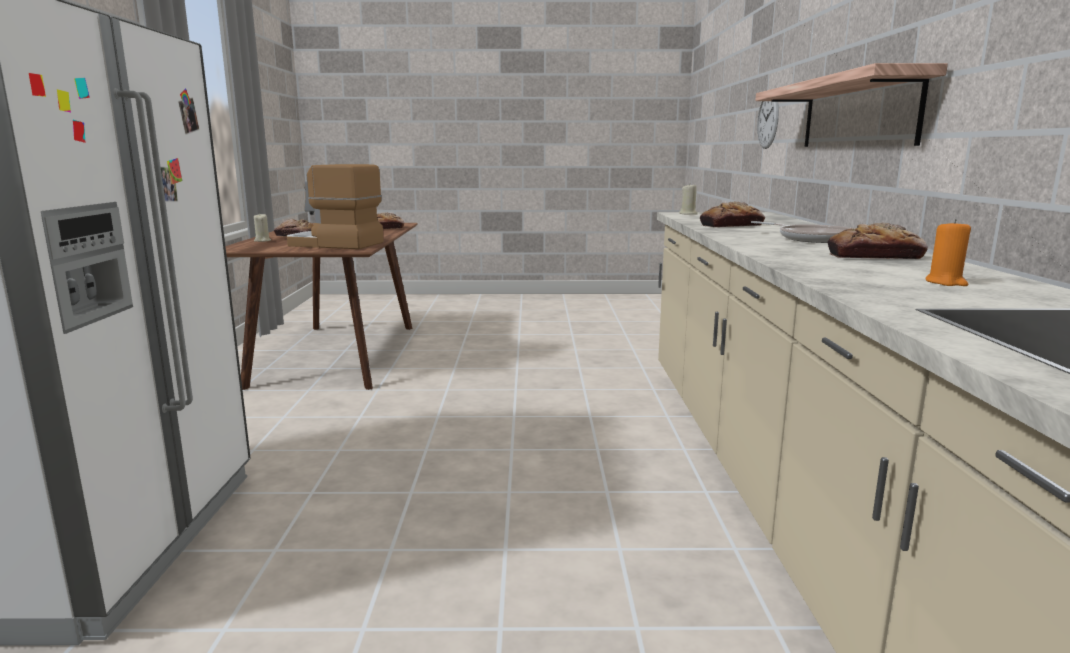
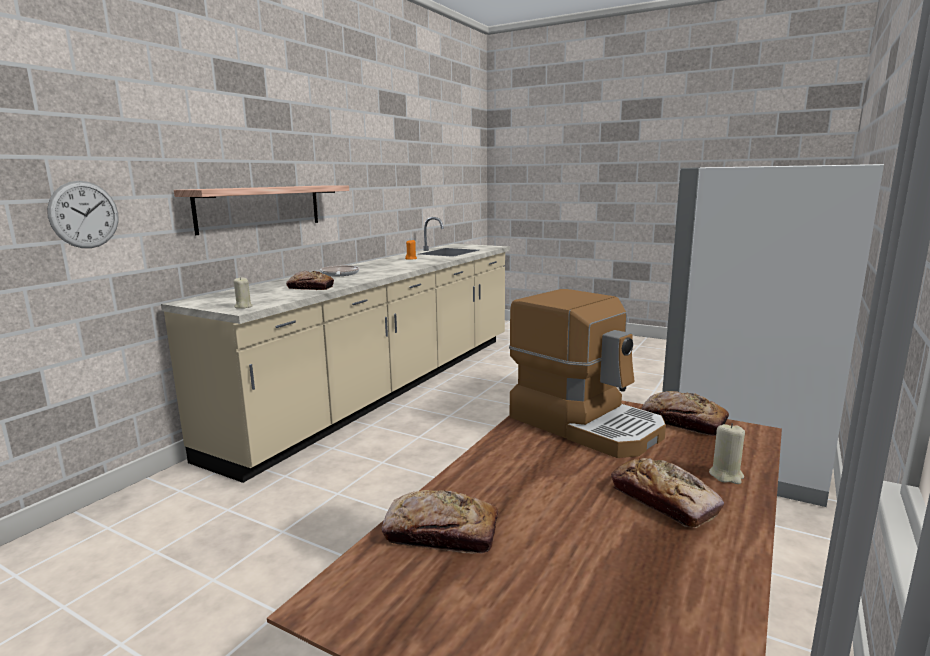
camera: 150 degrees left, 0 degrees up
(874, 256) = (375, 265): bread -> bread (683, 422)

